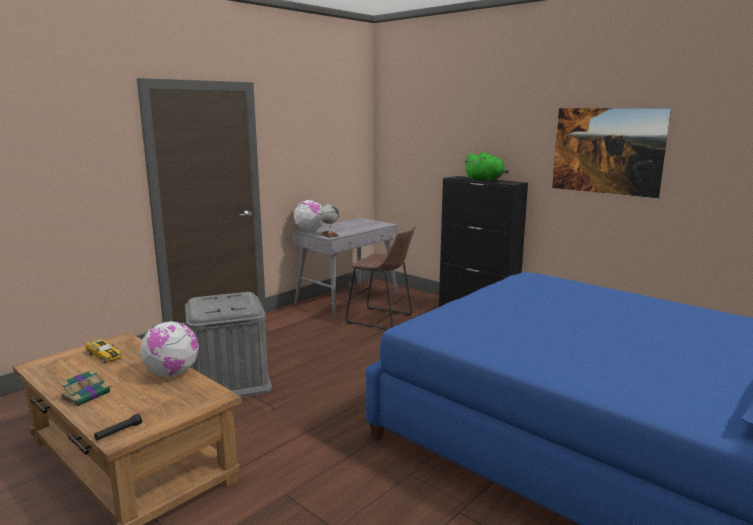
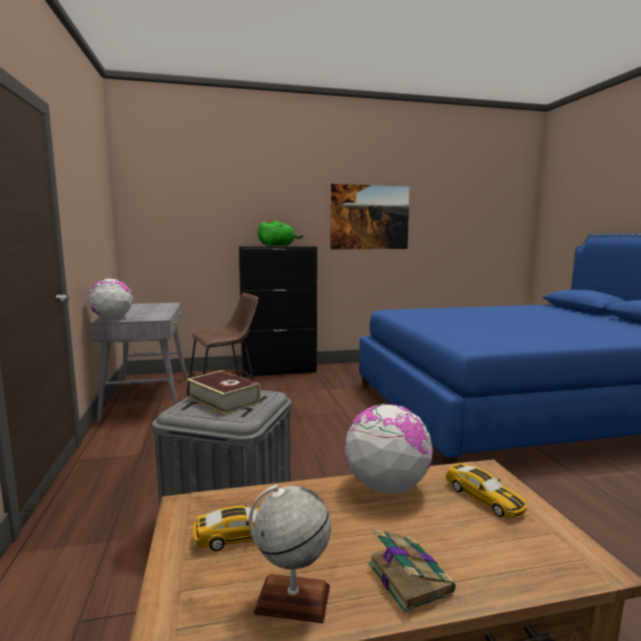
camera: 55 degrees left, 5 degrees down
(119, 432) = (570, 561): black flashlight -> none
(177, 401) = (484, 498): none -> toy car
(225, 301) = (223, 400): none -> book
(329, 235) = (153, 317): globe -> globe (292, 599)

